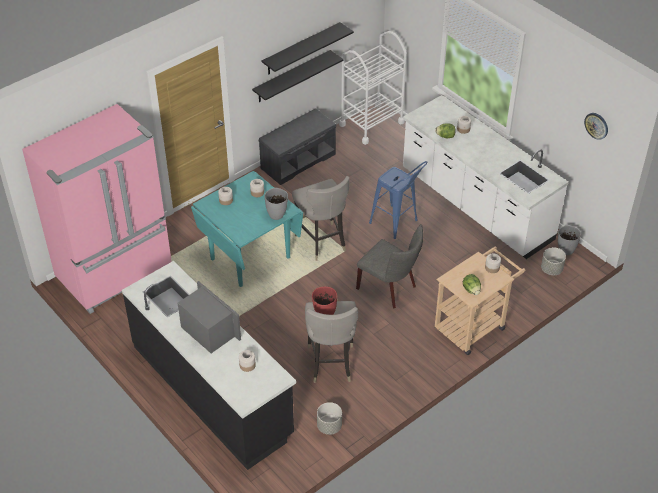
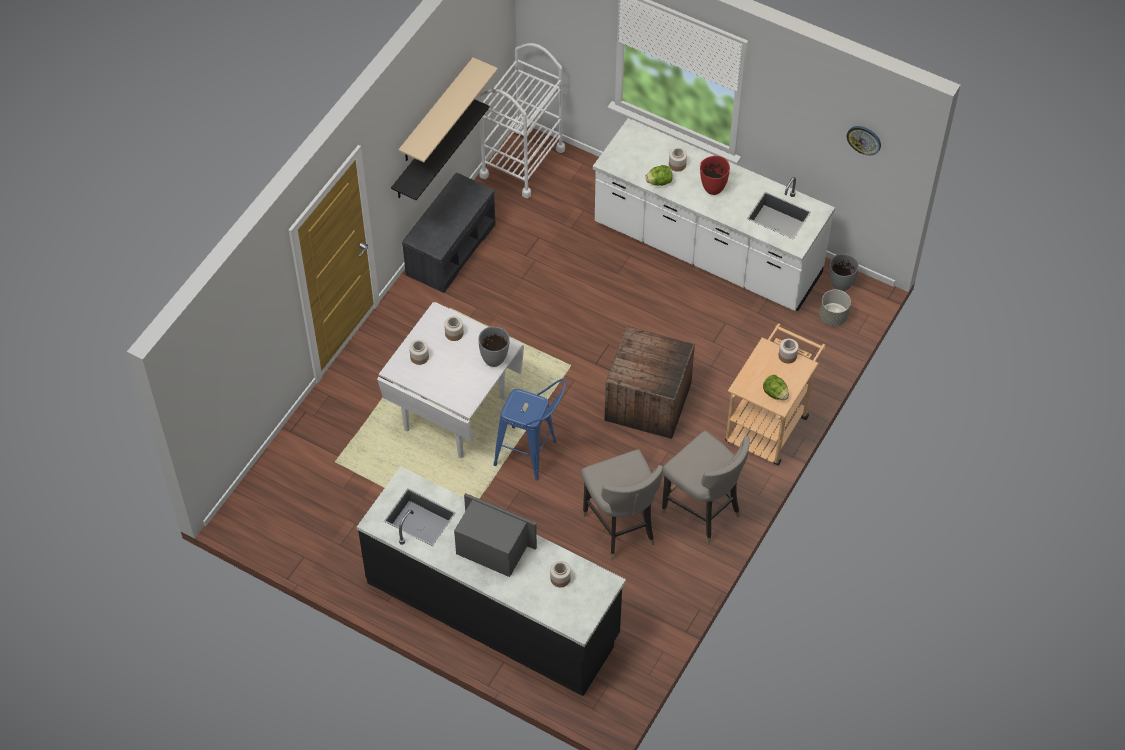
camera: 20 degrees left, 10 degrees up
(116, 273) = (291, 488): pink fridge -> none
(250, 258) = (454, 413): turquoise dining table -> white dining table
(301, 49) = (436, 111): black shelf -> beige shelf
(322, 242) = (536, 363): grey stool -> grey stool (702, 512)
(324, 314) = (613, 479): red vase -> red vase (713, 188)
(329, 426) = (654, 610): grey planter -> none
(390, 288) = (648, 403): grey chair -> crate
(397, 224) = (619, 308): blue stool -> blue stool (532, 456)

